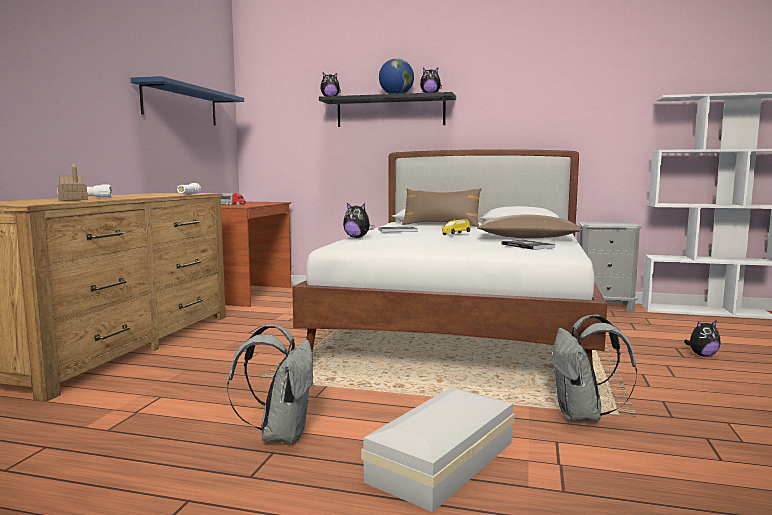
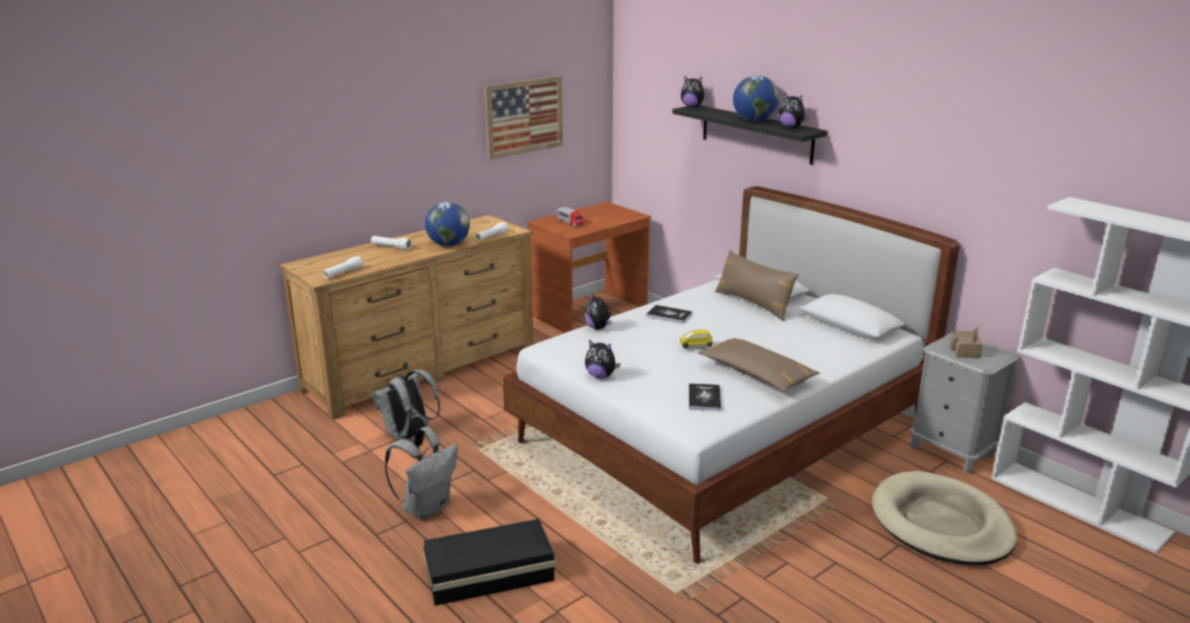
camera: 35 degrees right, 15 degrees up
(52, 202) = (343, 273): none -> white flashlight
(73, 199) = (370, 260): toy house -> toy house (964, 353)
(152, 196) = (448, 245): none -> globe
(181, 104) = (524, 116): blue shelf -> picture
(439, 461) = (487, 573): white storage box -> black storage box
(582, 416) = (645, 581): grey backpack -> grey backpack (409, 436)
(671, 333) = (941, 524): none -> beige dog bed
(702, 355) = (905, 566): plush toy -> plush toy (601, 376)

